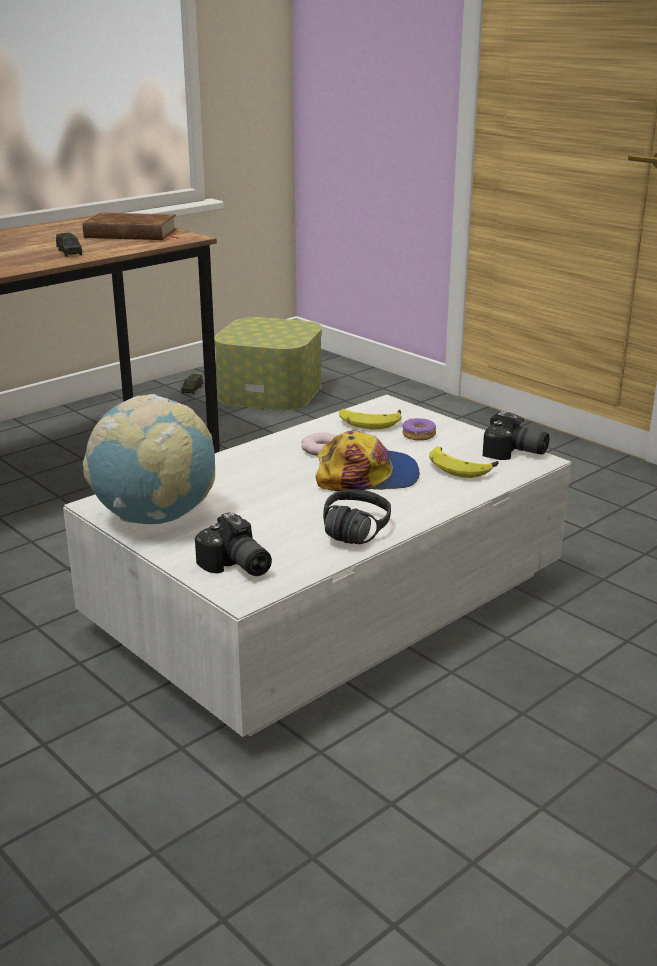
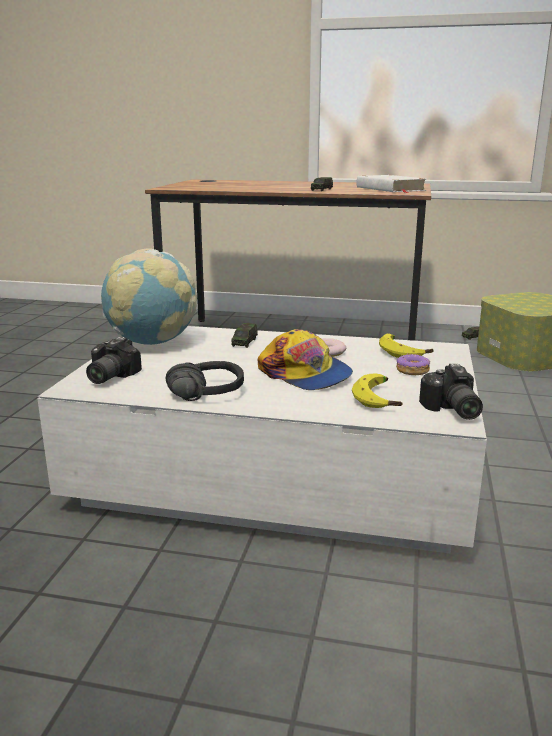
camera: 55 degrees right, 5 degrees down
(131, 234) = (390, 189): brown book -> white book
(233, 473) = (244, 342): none -> toy car

